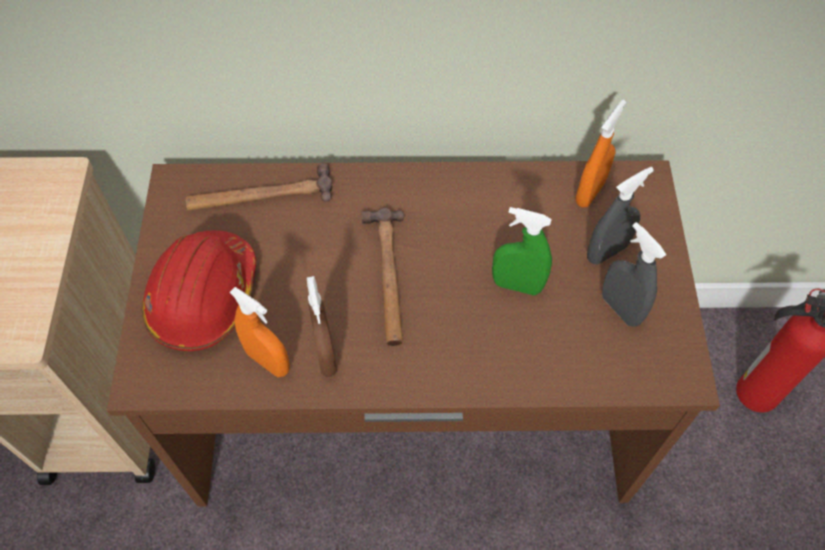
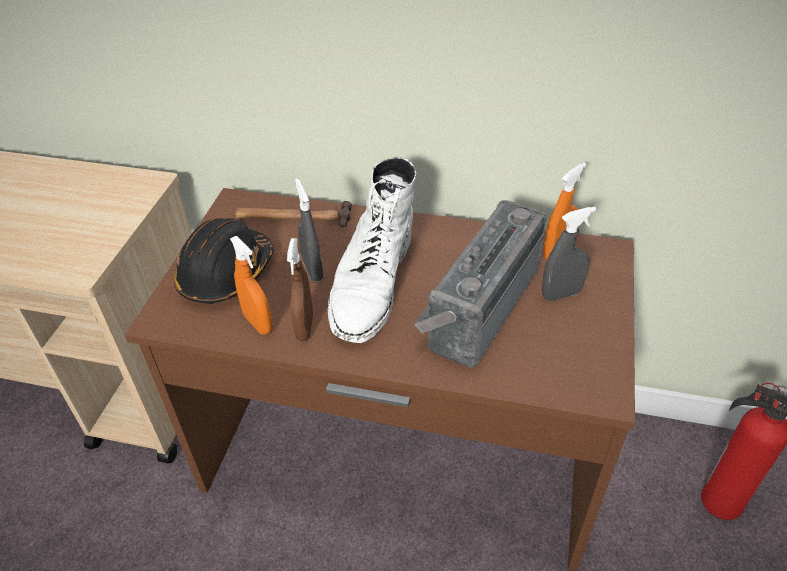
camera: 15 degrees right, 15 degrees down
(204, 298) = (226, 274): red hard hat -> black hard hat
(387, 277) = (372, 283): hammer -> white boot
(517, 285) = (477, 305): green spray bottle -> radio
(620, 308) = (562, 335): grey spray bottle -> grey spray bottle (313, 270)

